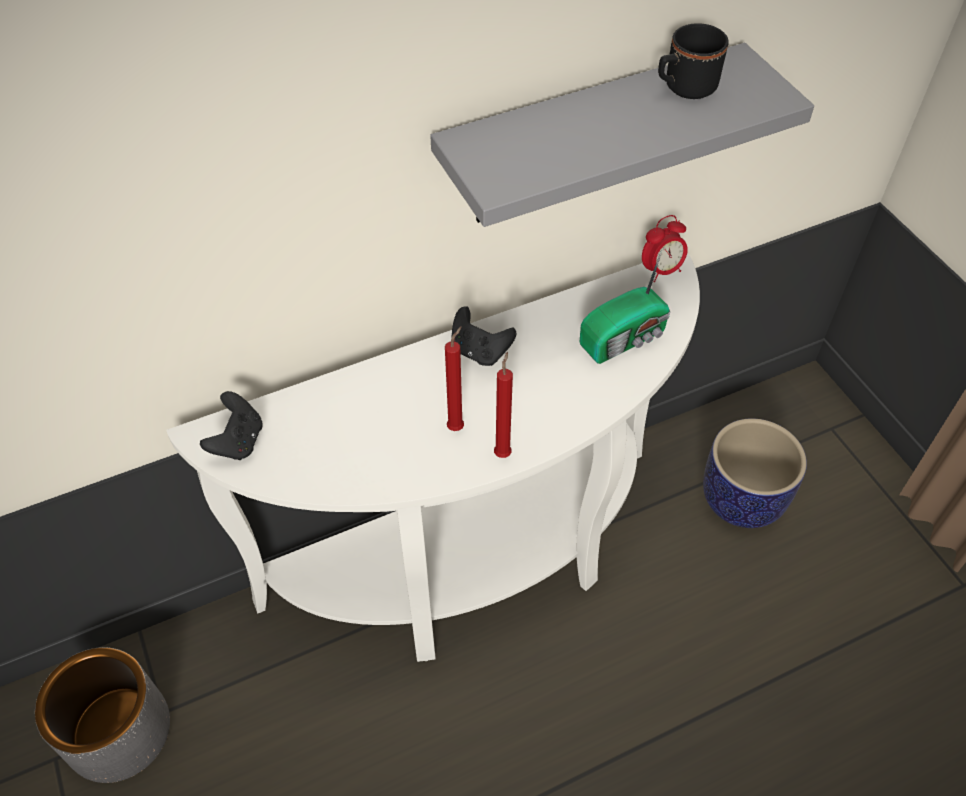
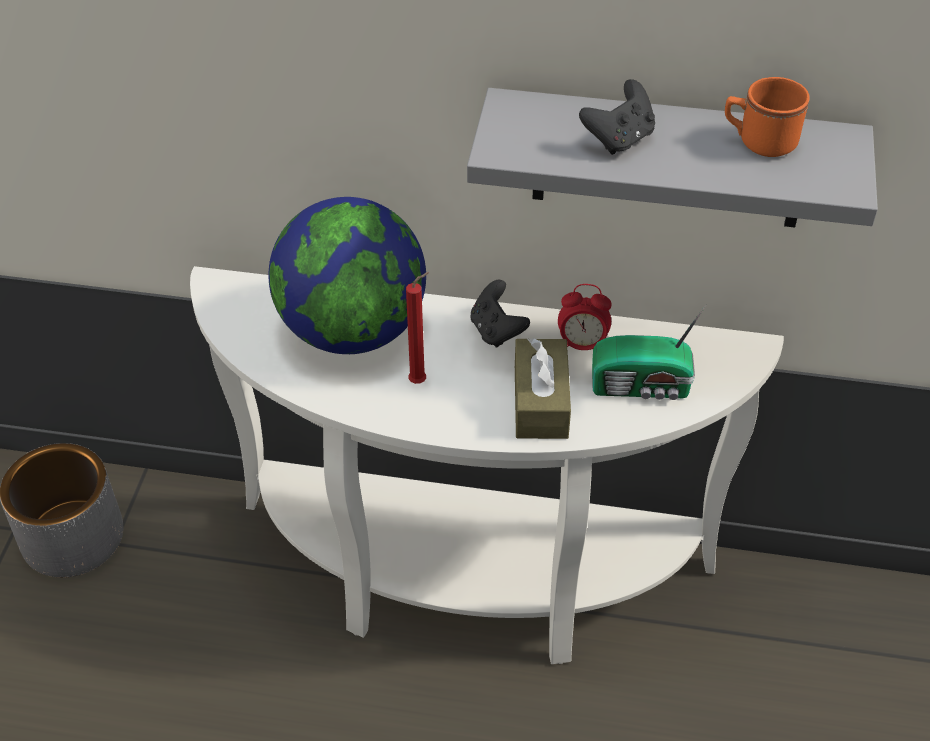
camera: 35 degrees right, 5 degrees down
(238, 441) = (237, 302): black game controller -> black game controller (619, 139)
(362, 413) = (352, 330): none -> globe
(503, 452) = (440, 422): red candle -> none
(564, 392) = (540, 402): none -> brown tissue box
(661, 271) = (738, 344): alarm clock -> alarm clock (582, 345)
(684, 88) = (759, 141): black mug -> orange mug
(743, 500) = (792, 677): planter -> none

